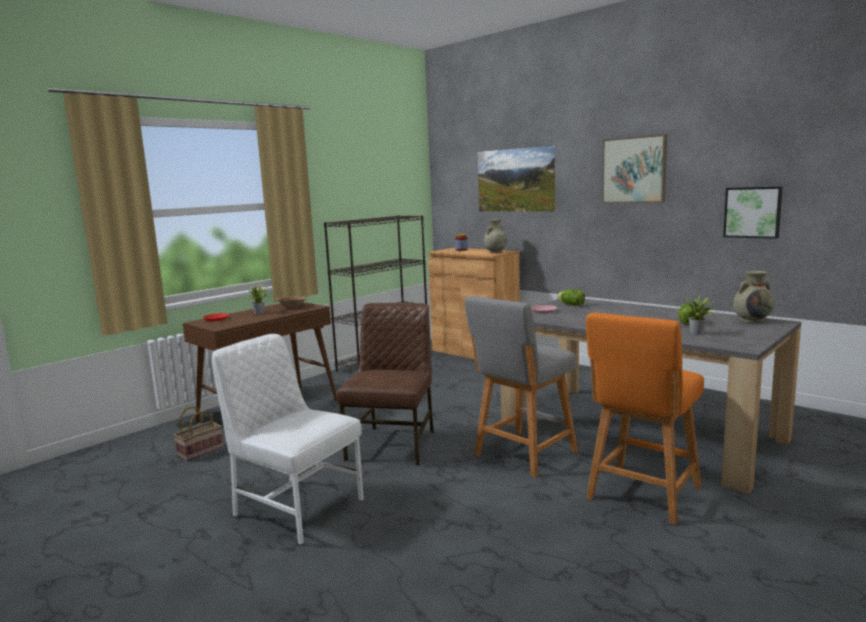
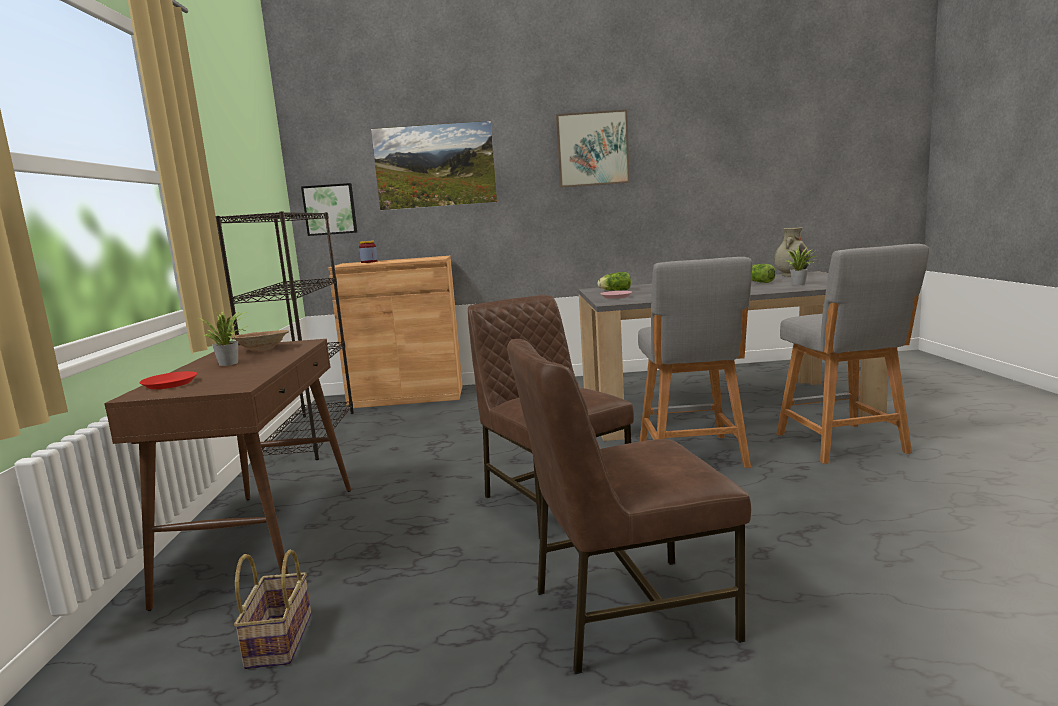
camera: 45 degrees left, 0 degrees up
(296, 508) = (627, 613): white chair -> brown chair
(495, 252) = (430, 258): beige vase -> none
(642, 495) = (844, 445): orange stool -> grey stool
(752, 212) = (713, 187): picture -> picture (330, 209)

